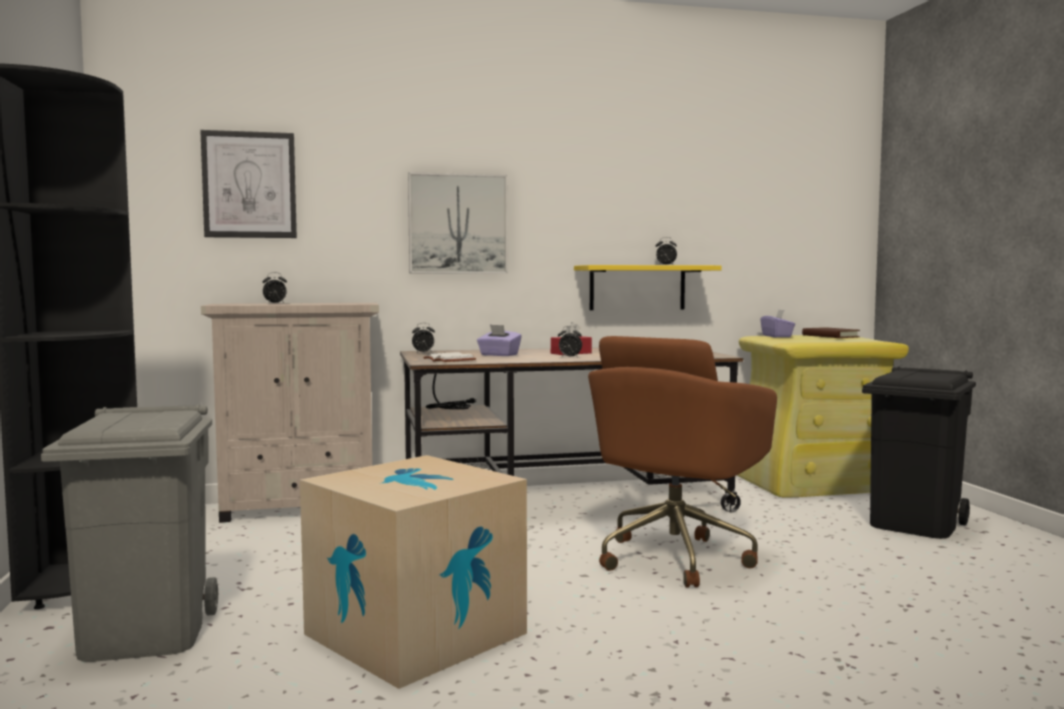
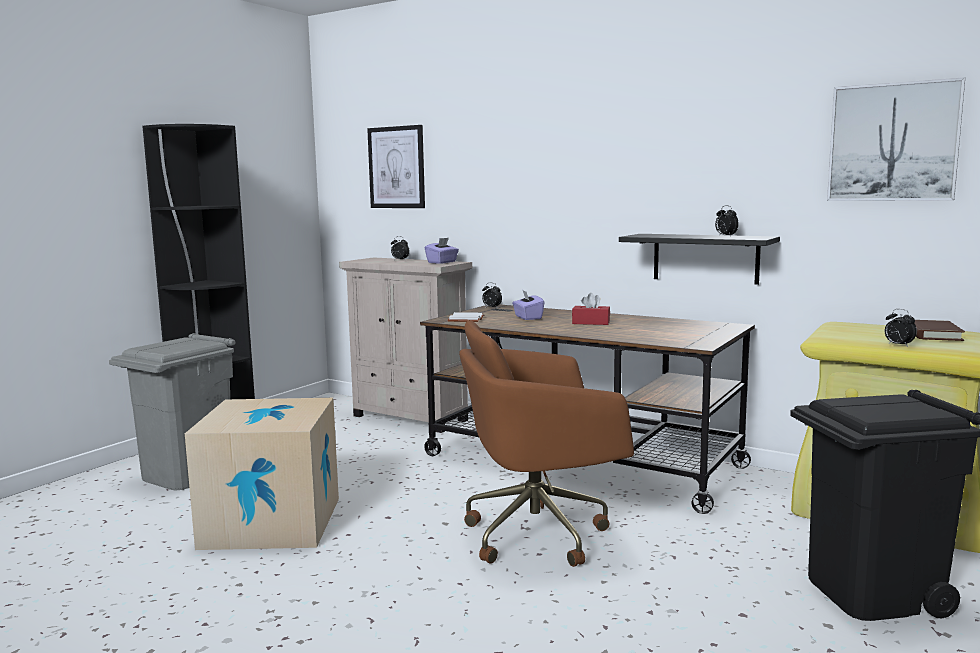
camera: 45 degrees right, 5 degrees up
(458, 224) = (537, 194): picture -> picture (893, 142)
(569, 357) = (561, 328): alarm clock -> alarm clock (898, 345)
(637, 287) = (705, 258): yellow shelf -> black shelf
(777, 336) = (858, 326): purple tissue box -> purple tissue box (442, 262)

